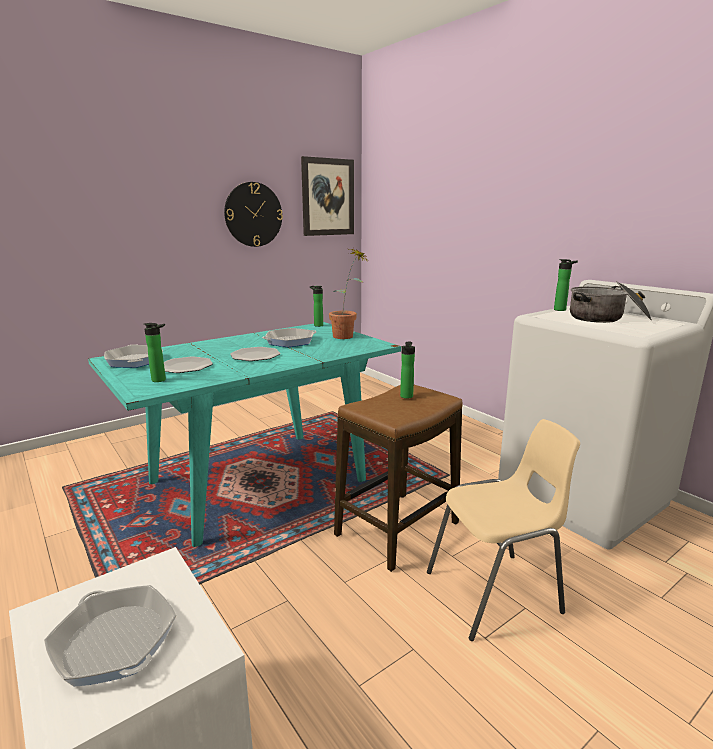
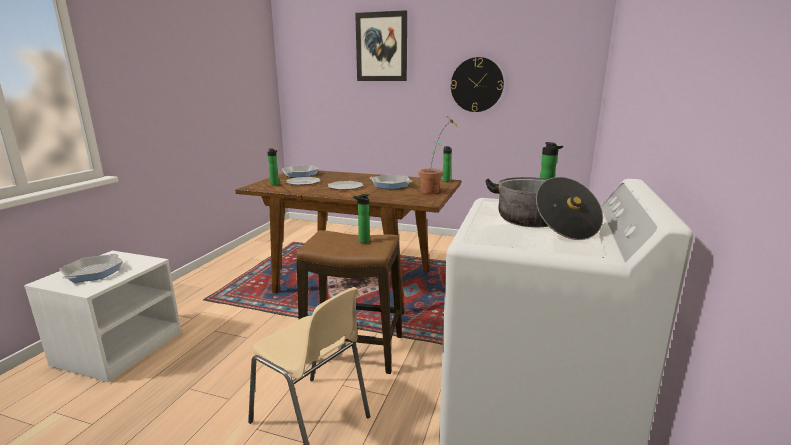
camera: 55 degrees right, 0 degrees up
(260, 481) = (356, 282): turquoise dining table -> brown dining table
(328, 197) = (559, 68): picture -> picture (381, 47)

